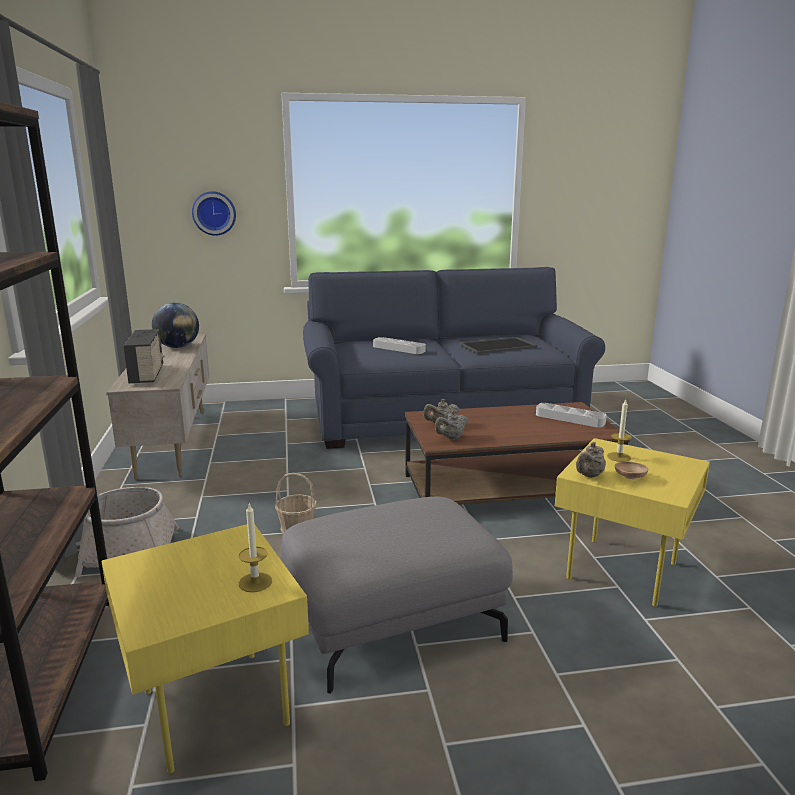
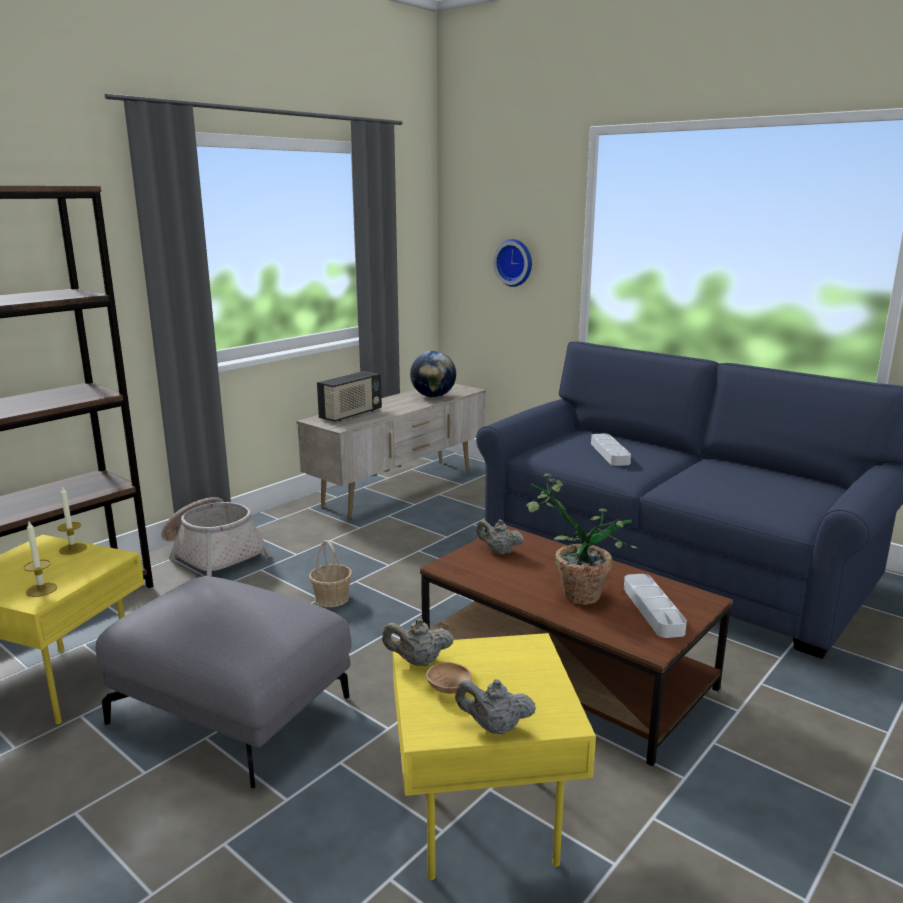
camera: 50 degrees right, 0 degrees up
(451, 438) = (473, 567): grey teapot -> grey teapot (494, 727)
(497, 346) = (737, 485): tray -> none
(524, 427) = (571, 592): none -> potted plant
(619, 457) = (505, 665): candle -> candle (73, 549)

